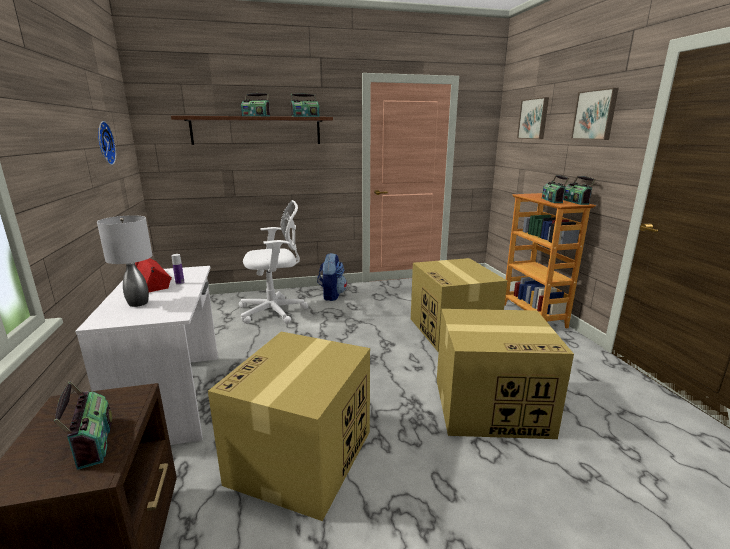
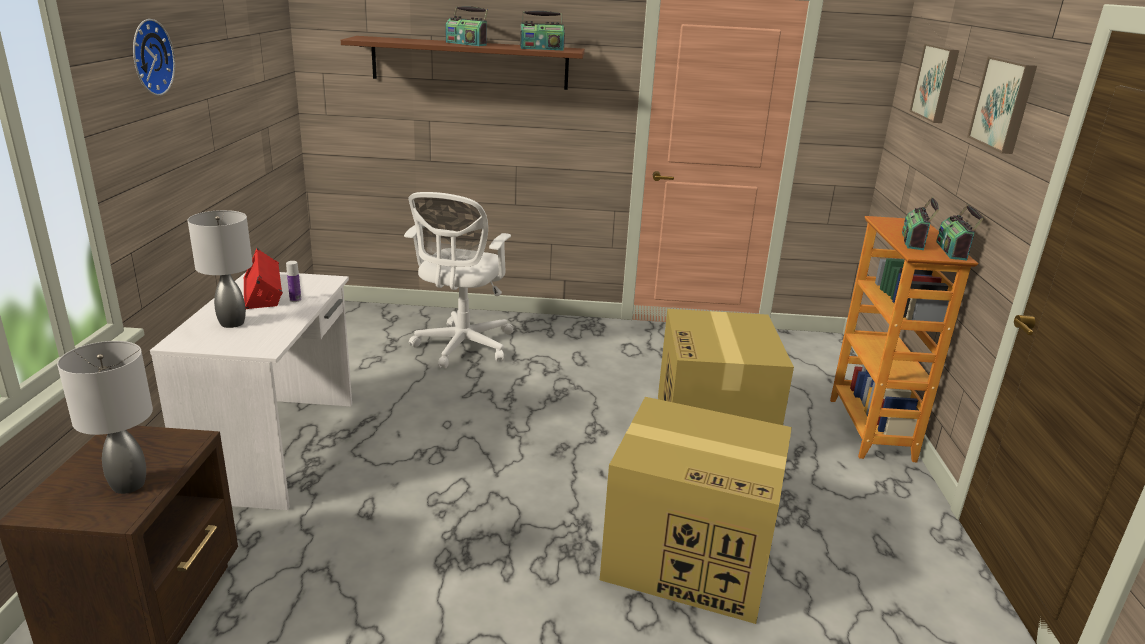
camera: 15 degrees right, 5 degrees up
(92, 442) = (128, 484): radio -> grey table lamp
(103, 143) = (238, 85): wall clock -> wall clock (148, 57)
(275, 311) = (461, 347): white office chair -> white office chair turned 105 degrees clockwise
(301, 458) = (393, 561): cardboard box -> none
(331, 295) = (558, 334): backpack -> none

